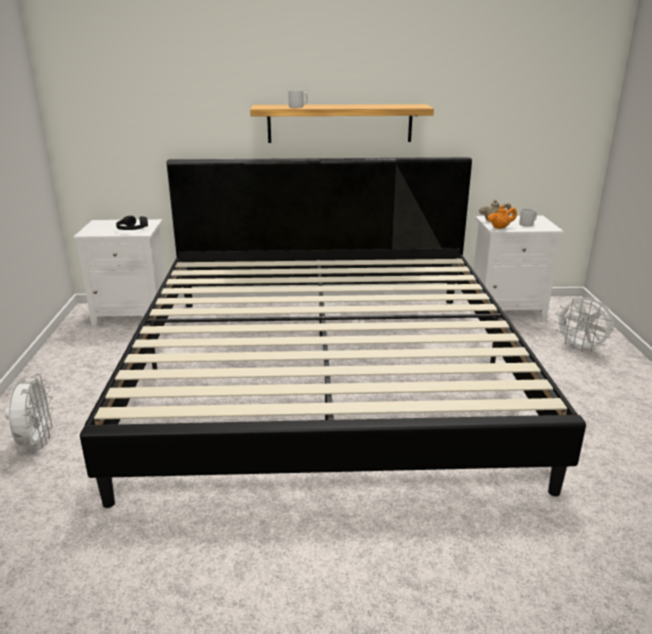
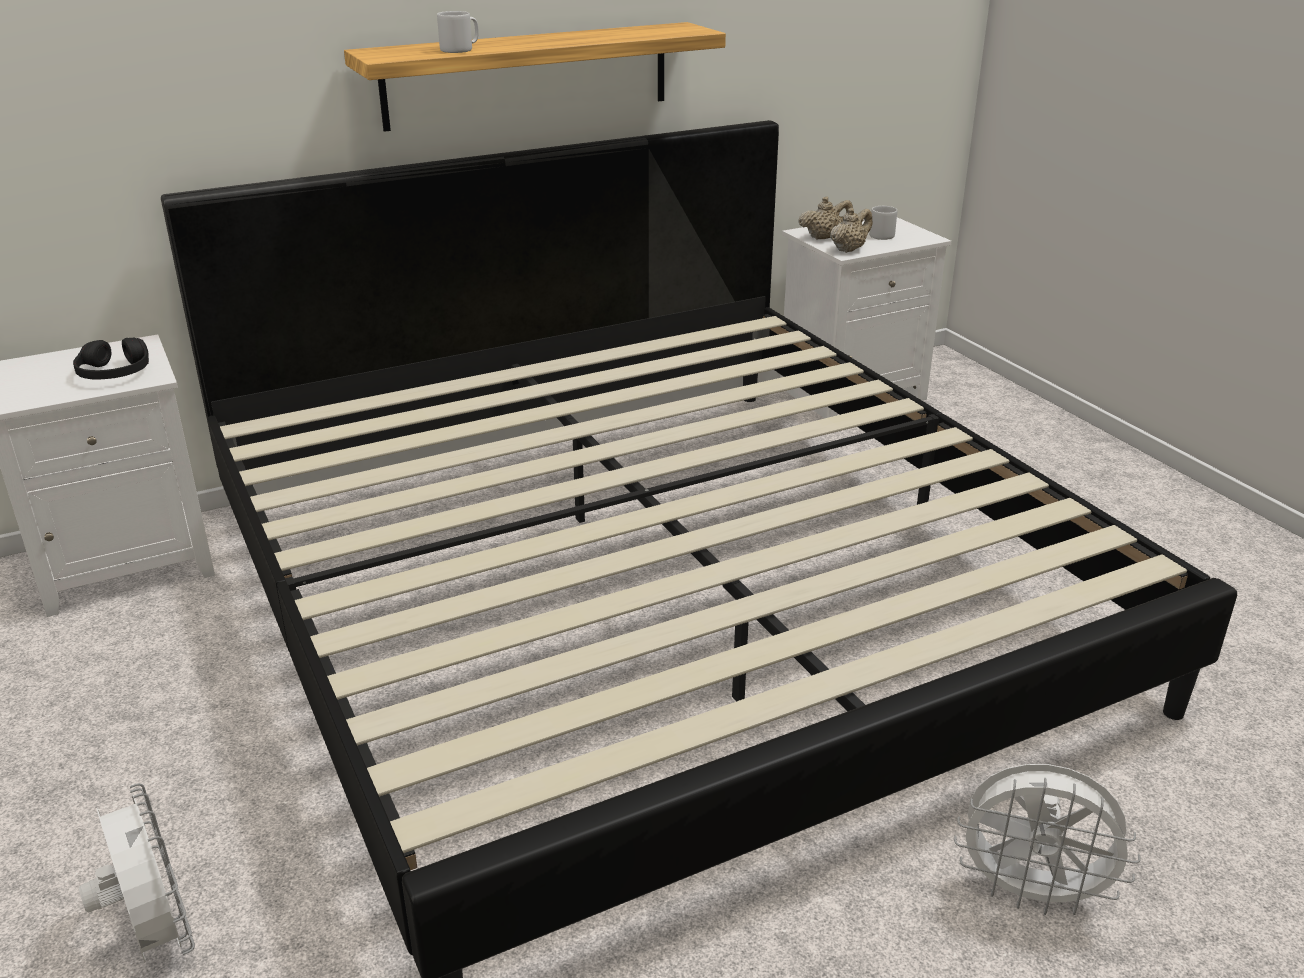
camera: 25 degrees left, 5 degrees up
(500, 228) = (849, 249): orange teapot -> beige teapot
(580, 348) = (1015, 442): white fan -> white fan (1032, 893)

